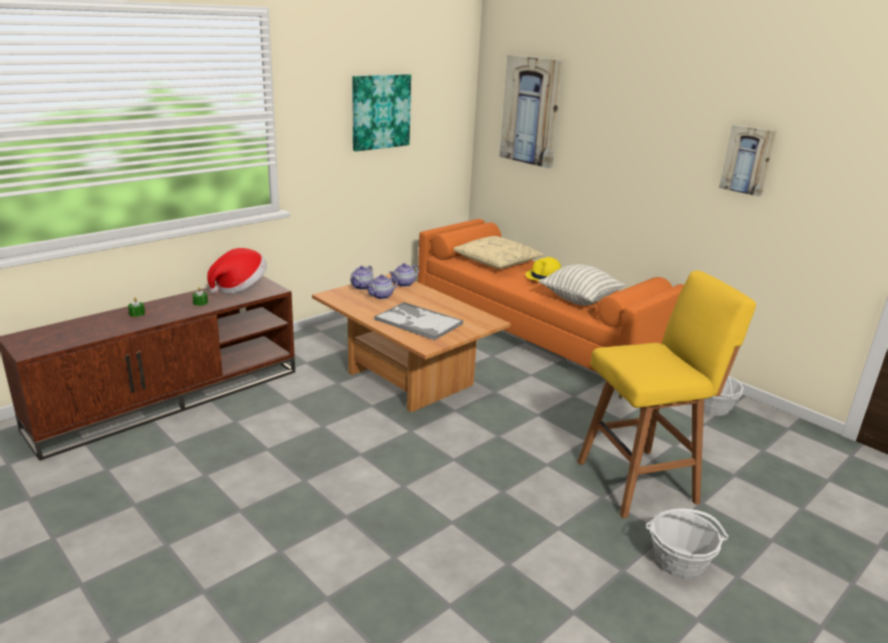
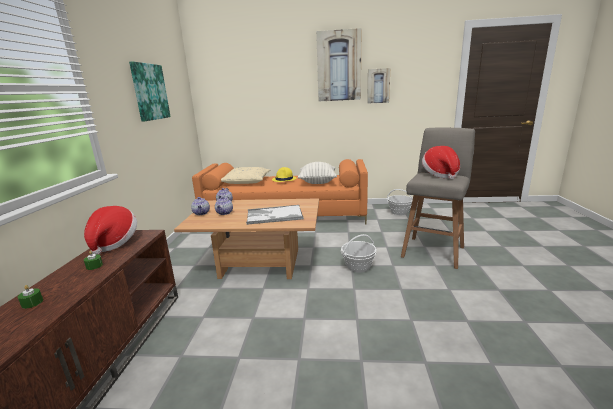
camera: 40 degrees left, 5 degrees down
(531, 111) = (237, 87): picture -> picture (339, 66)
(640, 481) = (433, 251): yellow stool -> grey stool
(664, 357) = (440, 174): none -> hat
(678, 562) = (503, 273): basket -> basket (358, 266)

